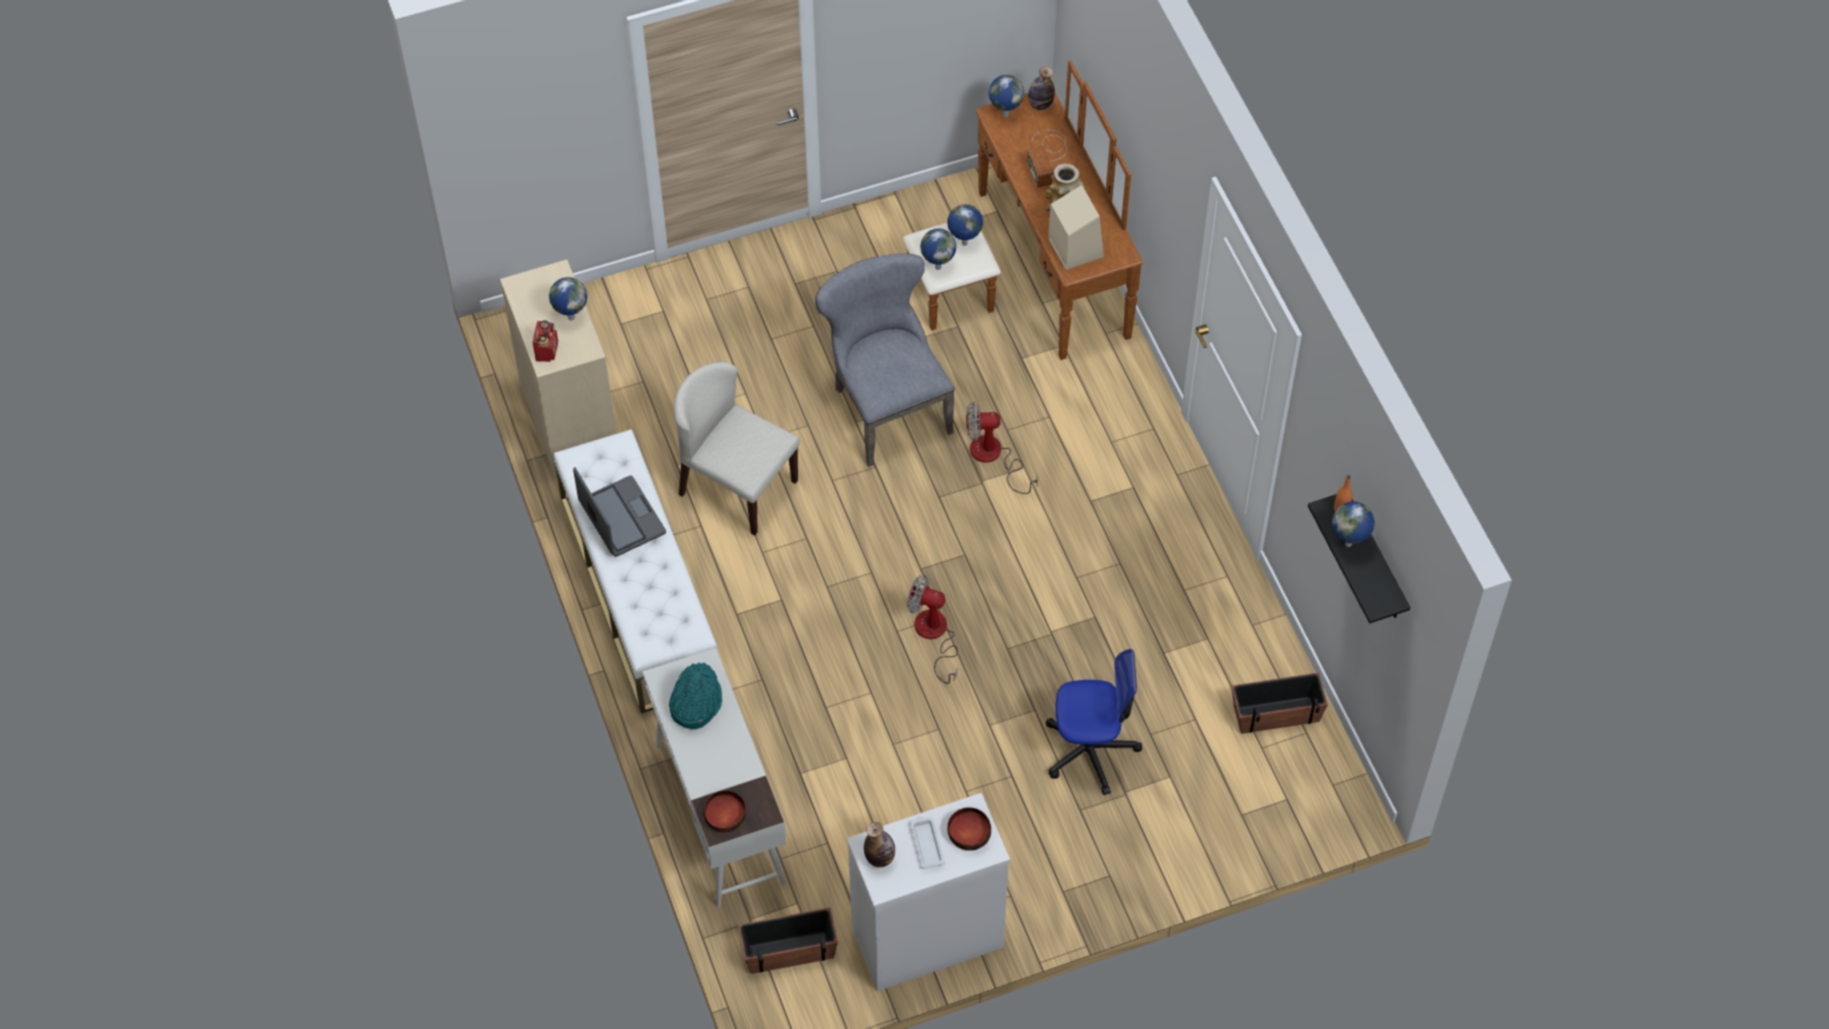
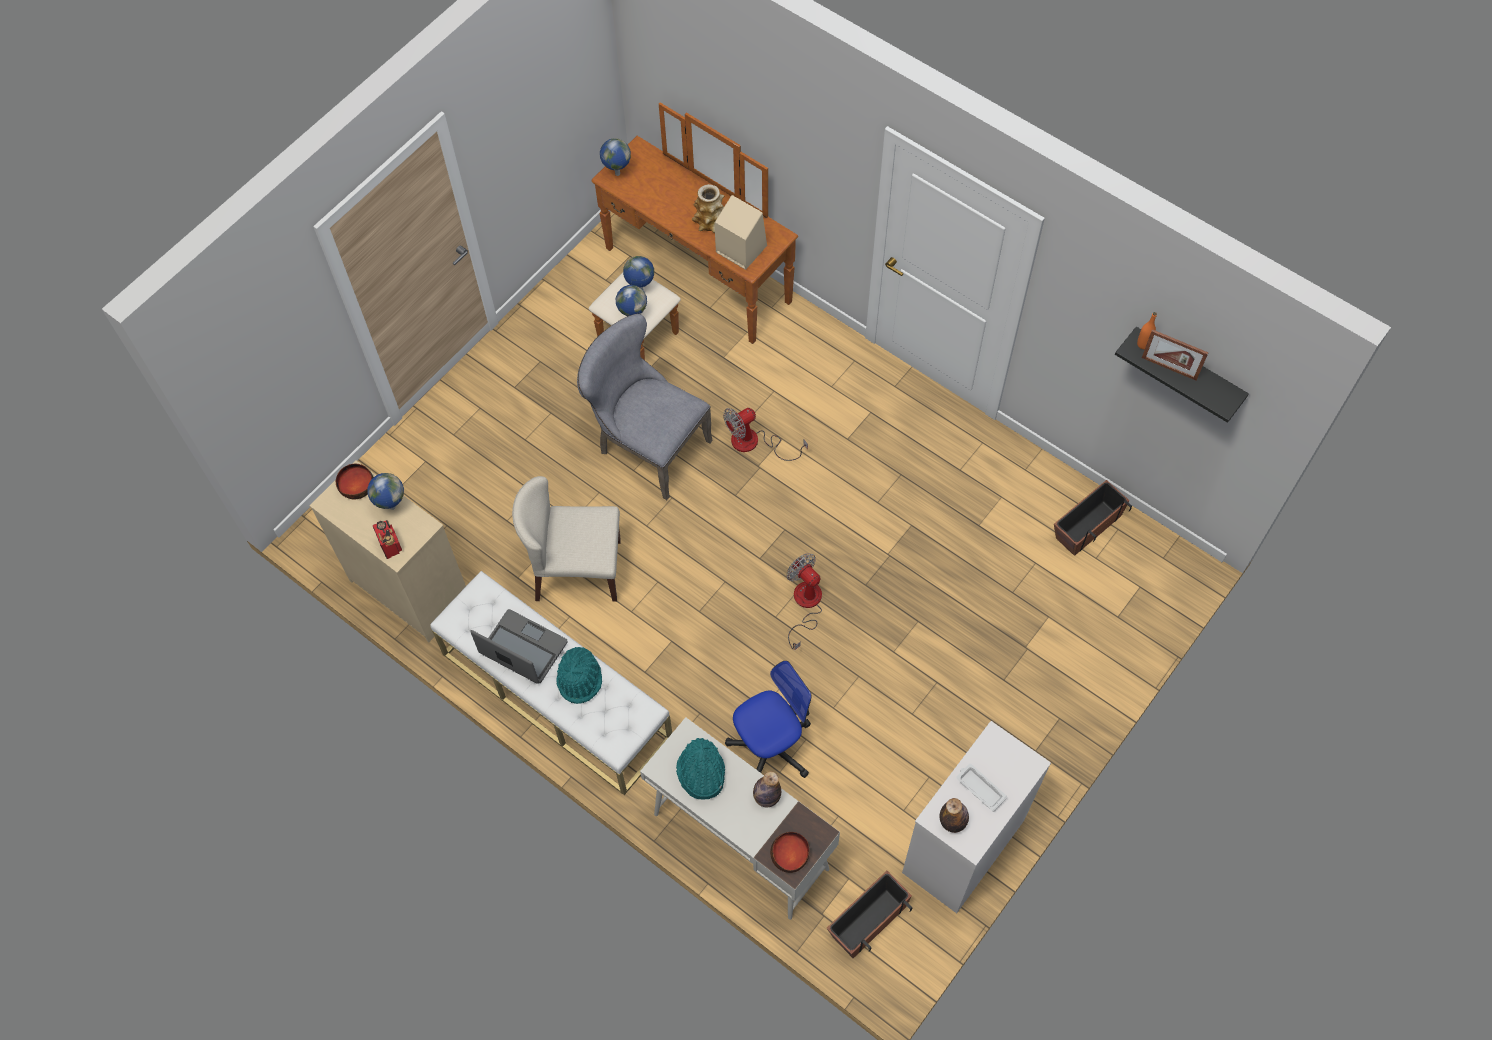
camera: 30 degrees left, 5 degrees up
(654, 572) = (580, 679): none -> turquoise hat
(934, 635) = (805, 605): fan -> fan turned 60 degrees clockwise
(968, 833) = (1005, 760): bowl -> bowl (356, 485)
(1040, 104) = (638, 153): bottle -> bottle (766, 797)
(1047, 157) = (671, 190): radio -> none
(1090, 750) = (978, 629): office chair -> office chair (771, 746)
(1349, 544) = (1169, 368): globe -> picture frame

